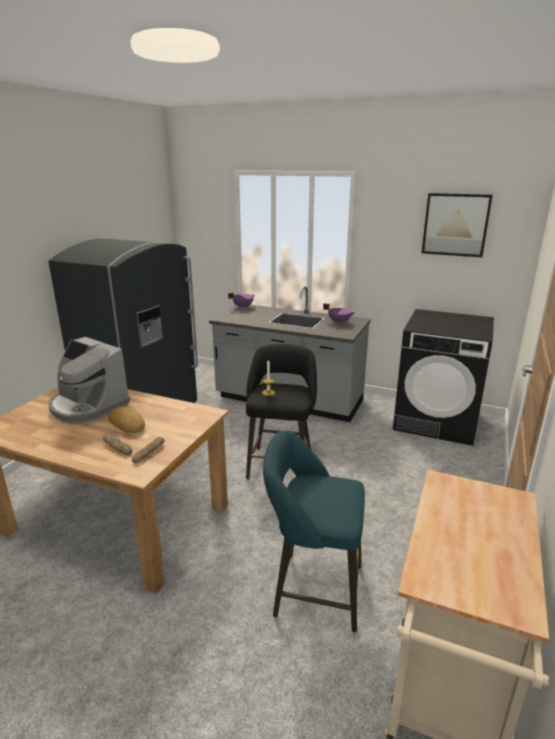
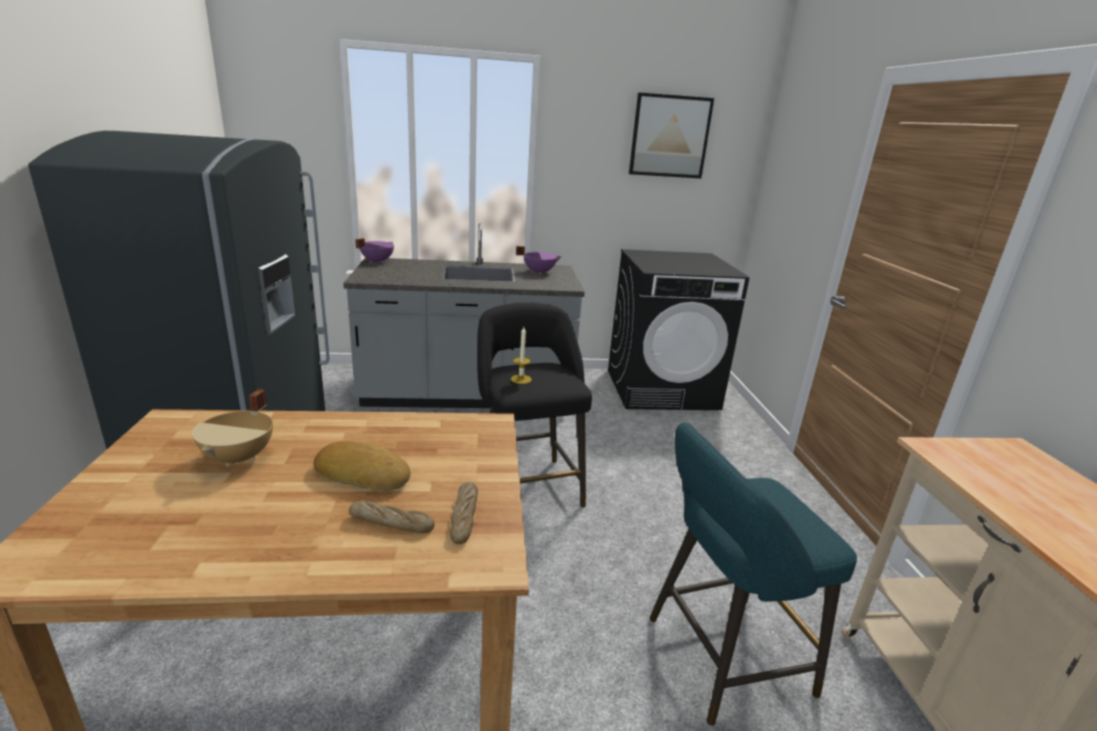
camera: 30 degrees left, 0 degrees up
(88, 406) = (240, 458): coffee machine -> beige cooking pot

